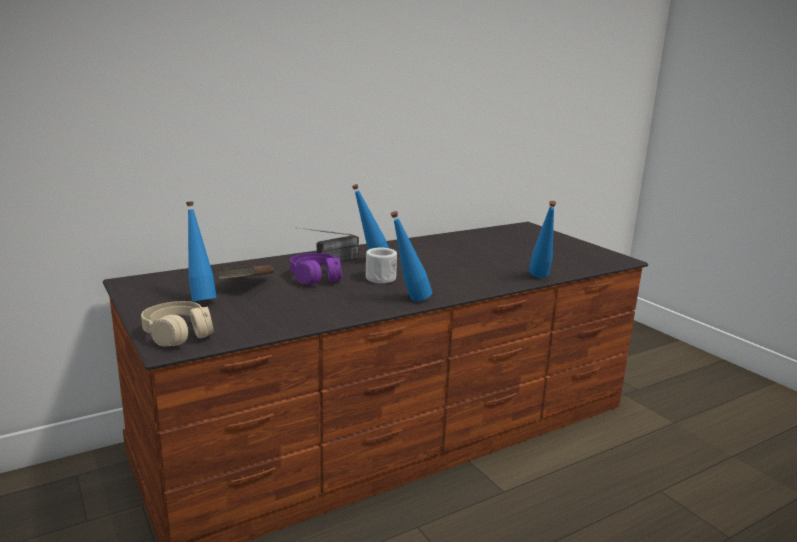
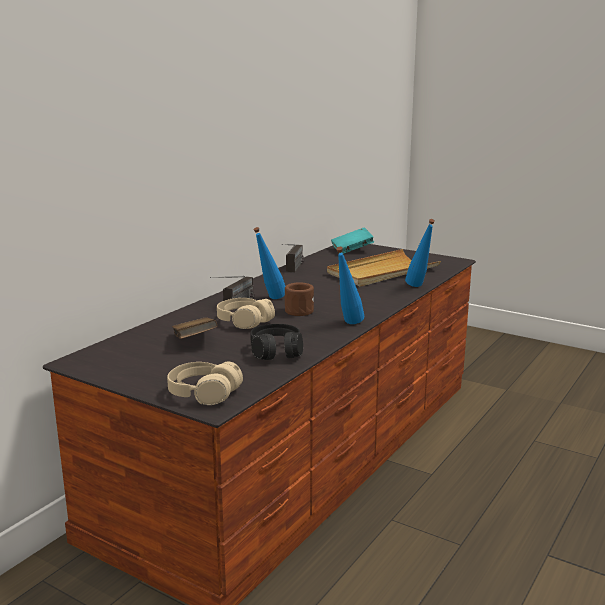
camera: 25 degrees left, 0 degrees up
(201, 299) = (172, 361): blue bottle -> none
(301, 311) = (276, 352): none -> black headphones
(316, 278) = (244, 322): purple headphones -> beige headphones
(382, 277) = (299, 310): white mug -> brown mug
(434, 240) = (293, 269): none -> radio
(520, 232) = (352, 250): none -> turquoise book
(521, 257) = (382, 272): none -> beige tray

